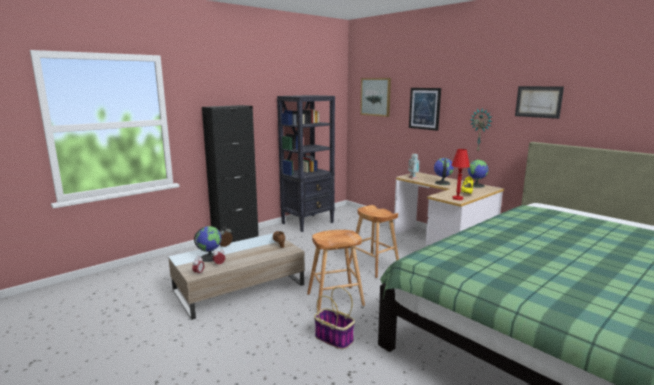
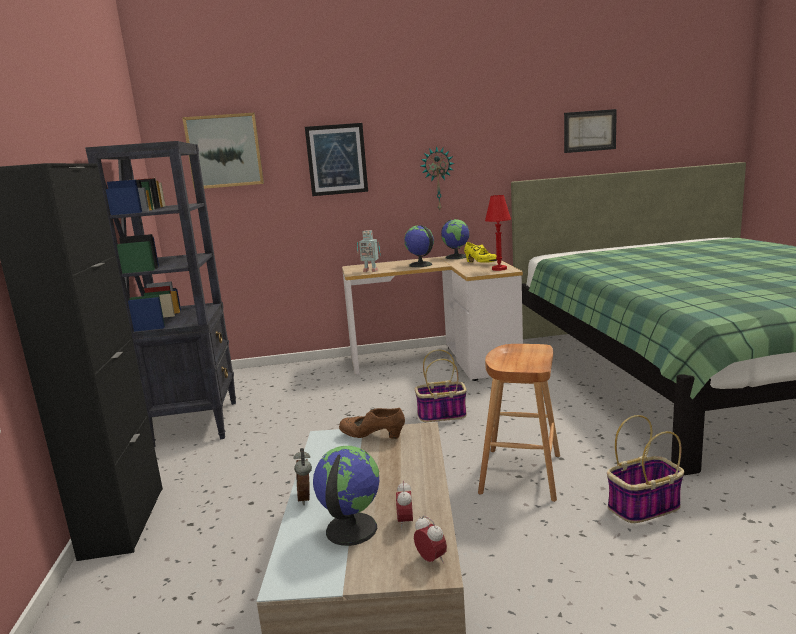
camera: 55 degrees left, 0 degrees up
(374, 266) = (441, 415): brown stool -> basket
(538, 101) = (508, 129): picture -> picture (589, 131)

